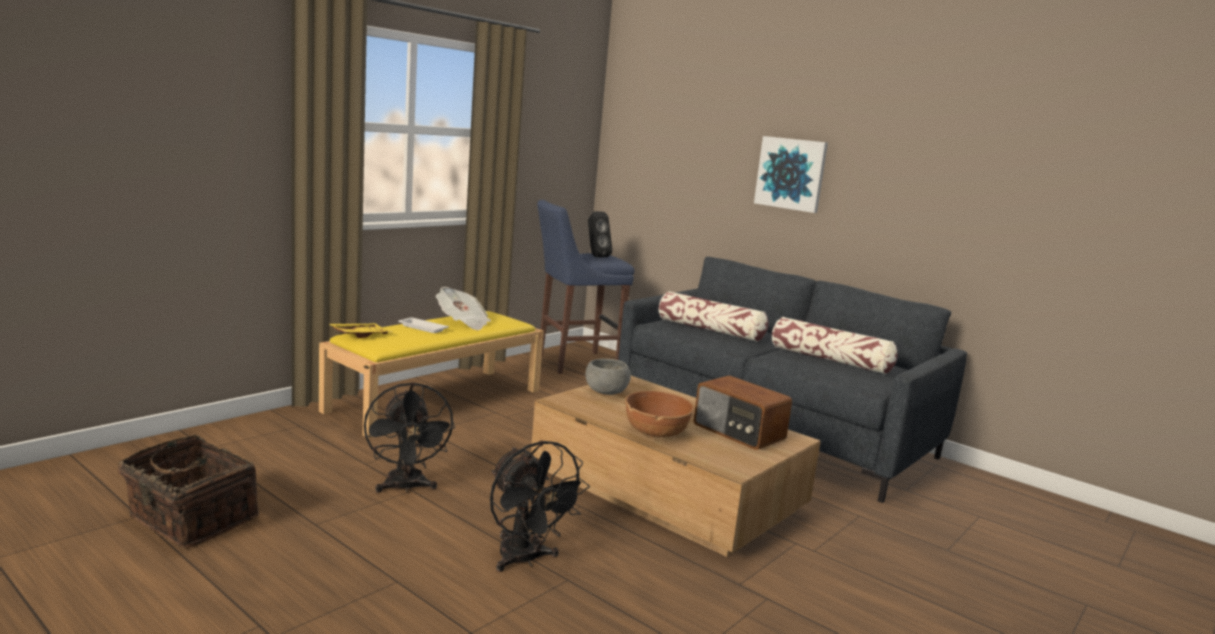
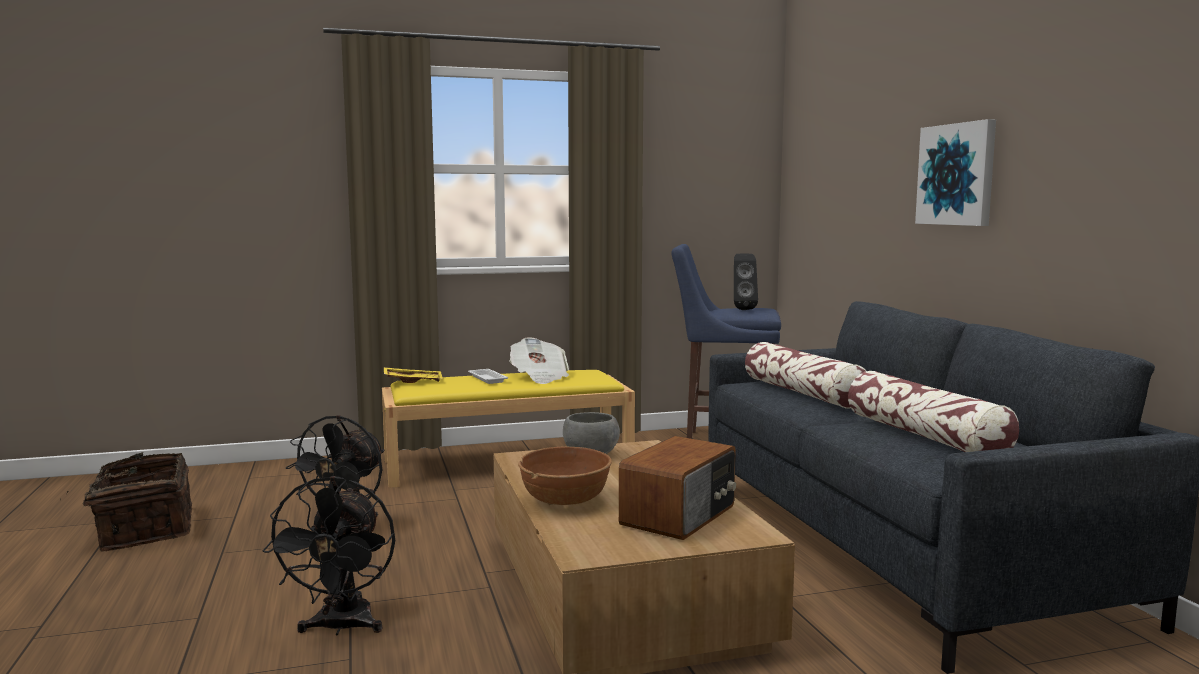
camera: 35 degrees right, 5 degrees down
(738, 432) = (680, 516): radio -> radio turned 135 degrees counterclockwise

